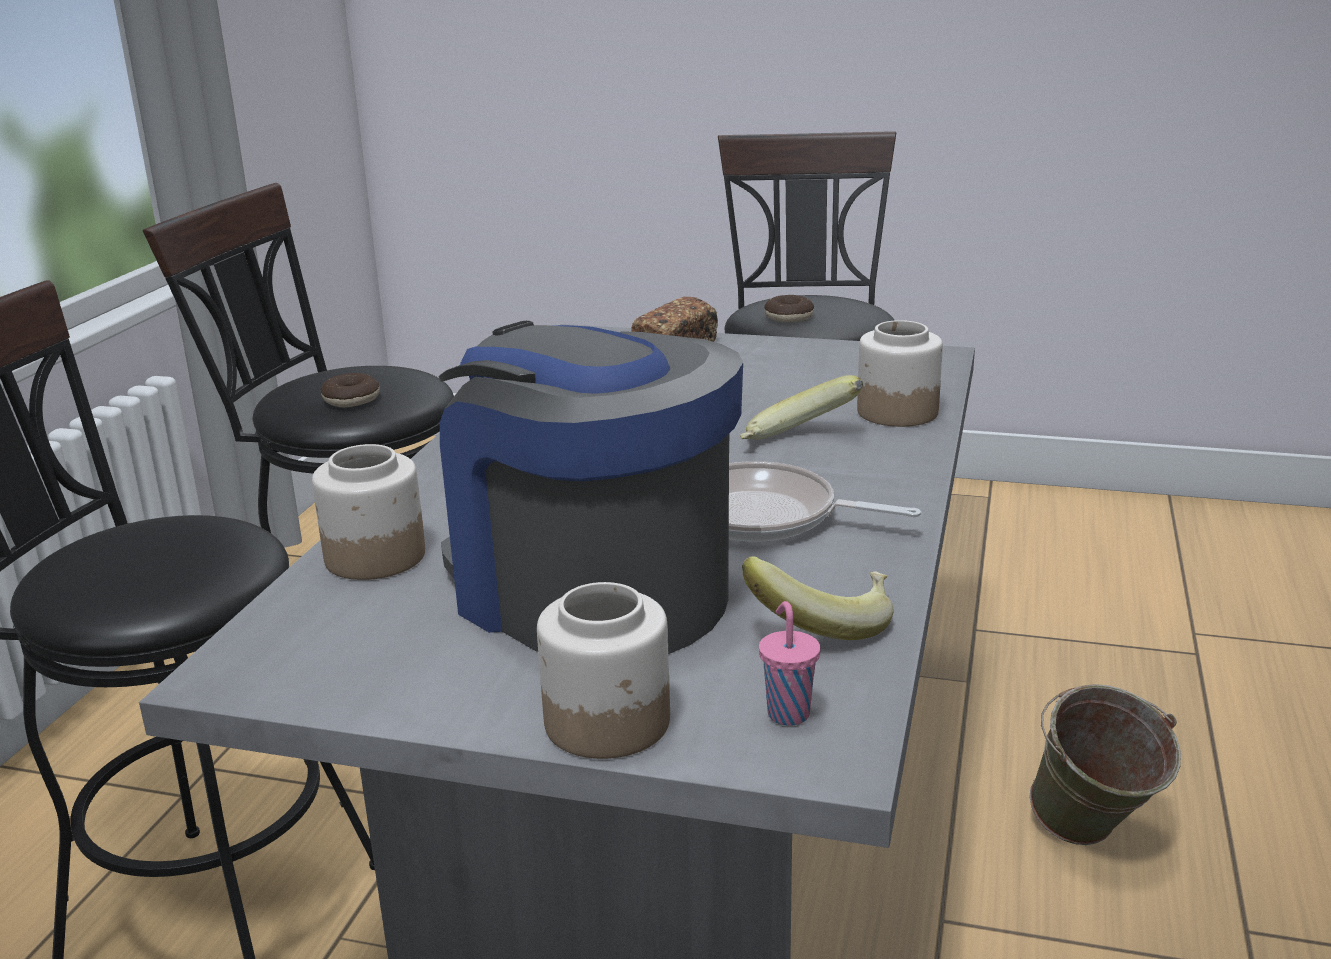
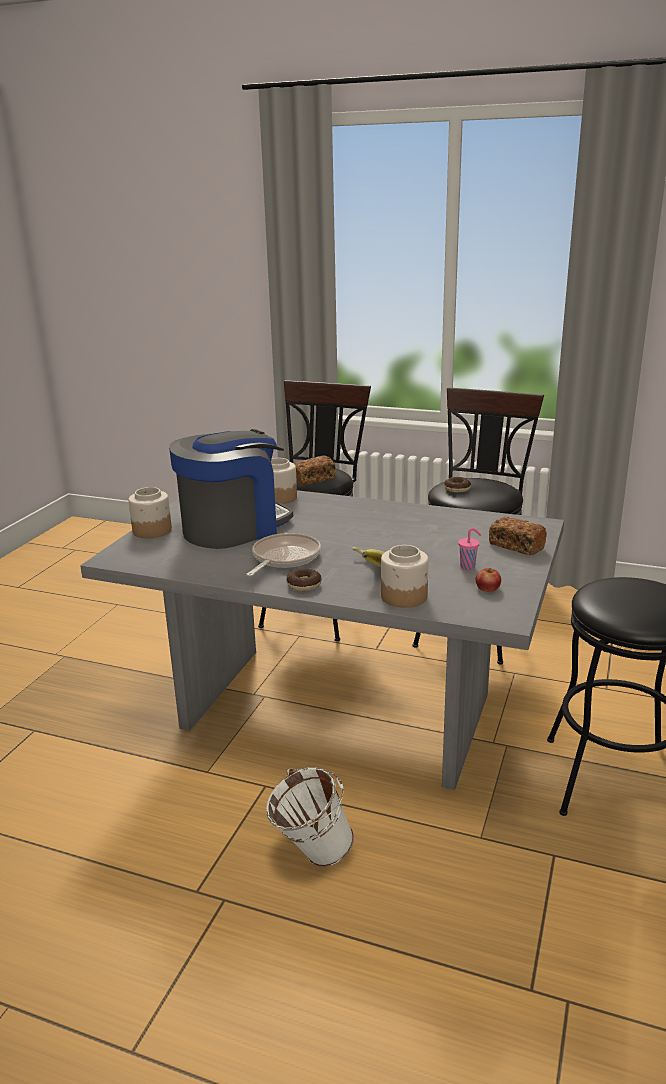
camera: 95 degrees right, 0 degrees up
(195, 545) = (313, 479): none -> bread
(787, 712) = (138, 554): pink cup -> pink cup (468, 567)
(789, 317) = (617, 589): donut -> donut (304, 585)
(822, 623) = (189, 562): banana -> none
(840, 365) = (488, 588): none -> apple
(1091, 840) = (310, 855): green bucket -> white bucket

